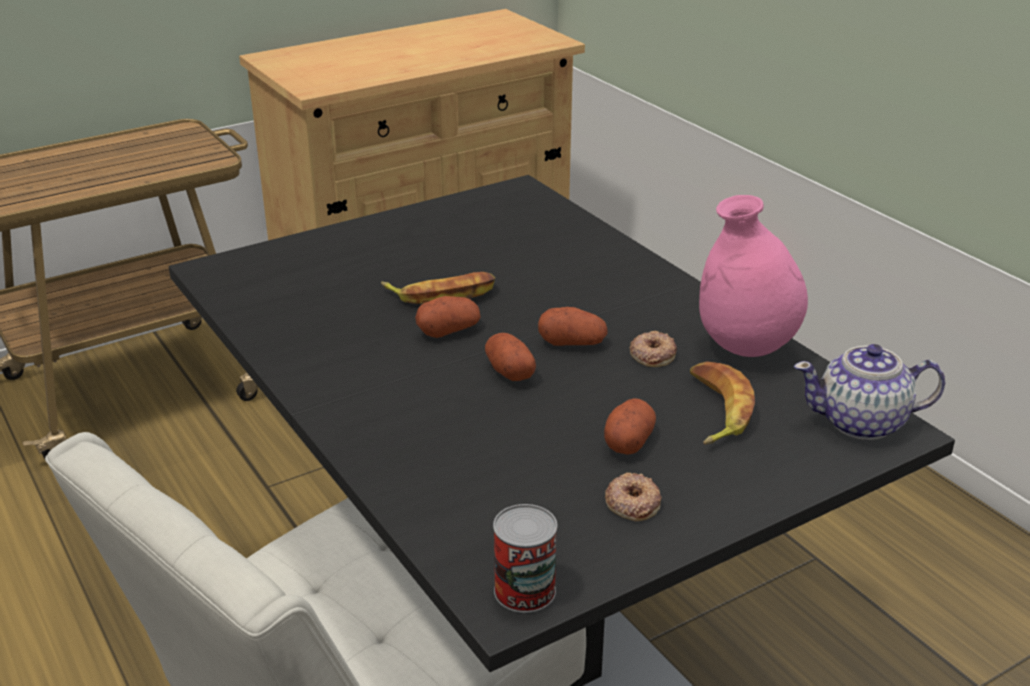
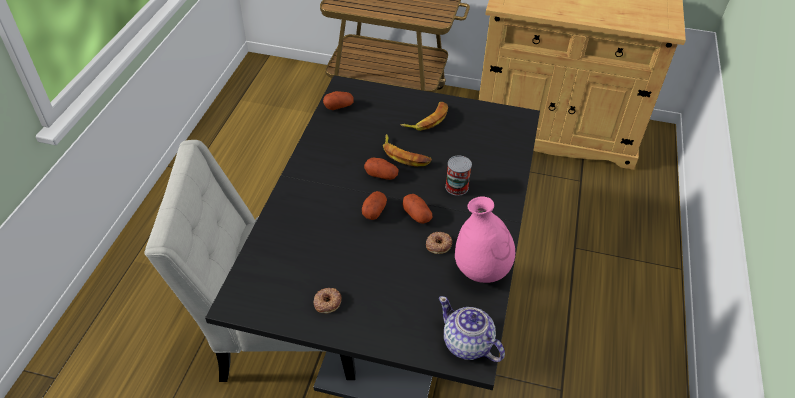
camera: 45 degrees right, 15 degrees up
(524, 591) = (246, 304): can -> can (456, 187)
(628, 441) = (366, 276): potato -> potato (338, 106)
(714, 410) = (419, 289): banana -> banana (427, 119)

